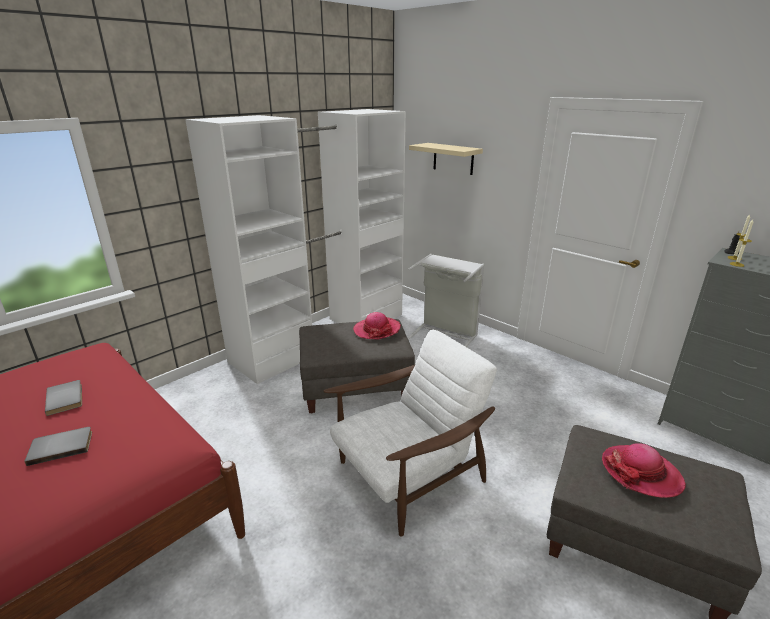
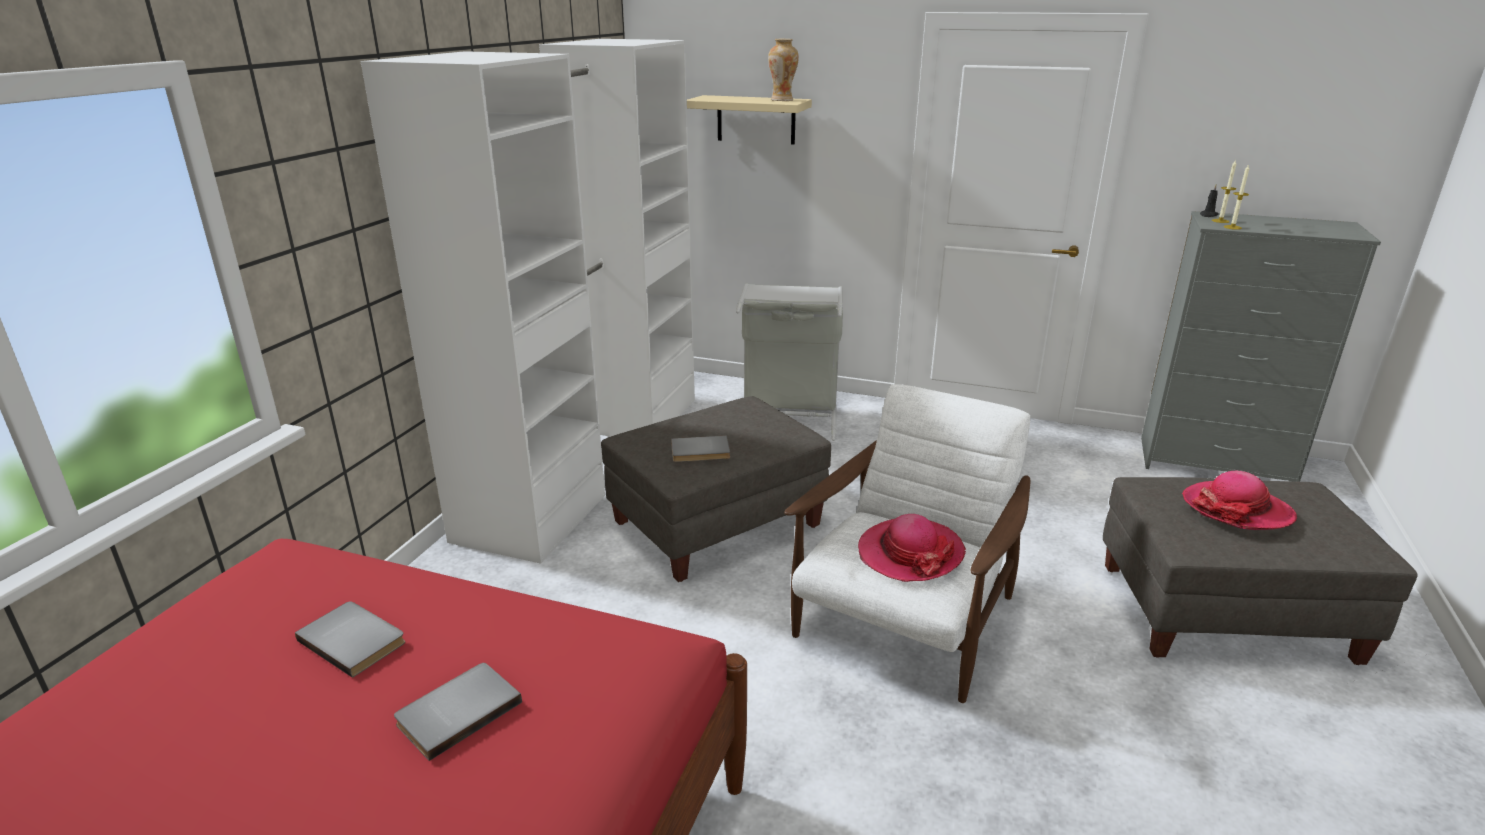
camera: 25 degrees left, 0 degrees up
(336, 345) = (700, 452): none -> grey book
(377, 330) = (741, 417): hat -> hat (909, 553)
(462, 148) = (782, 100): none -> vase

